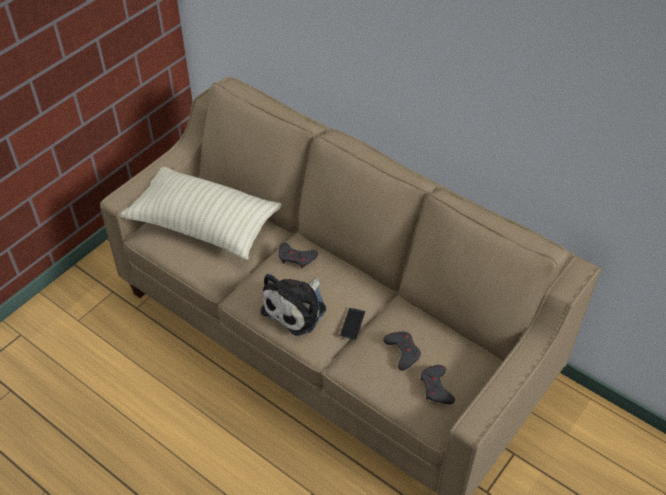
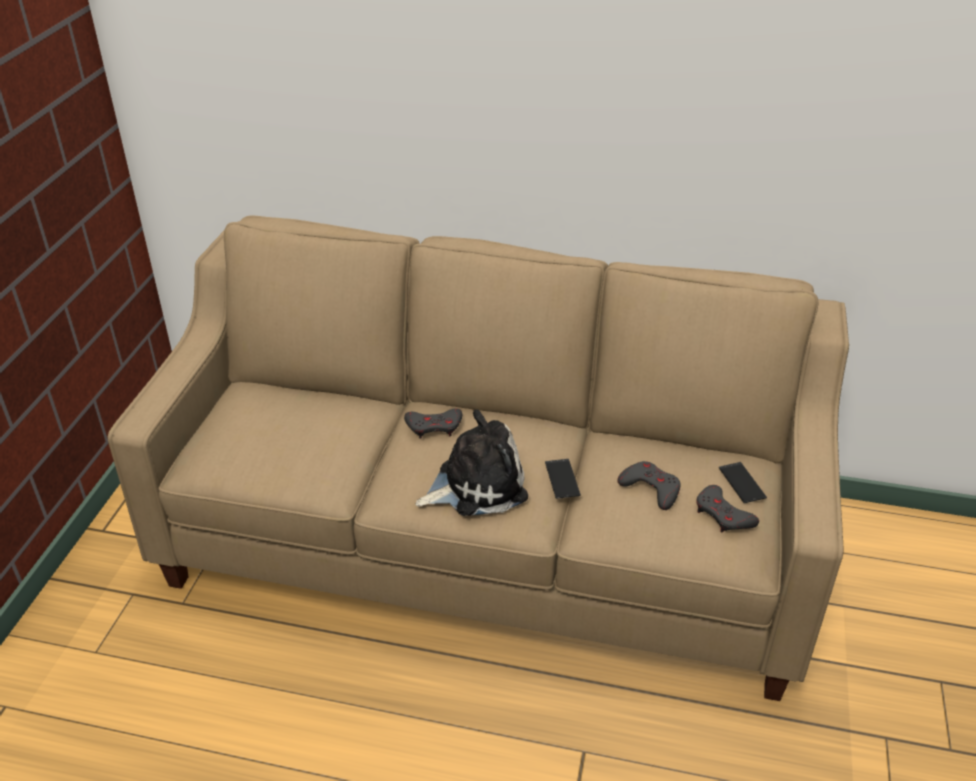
camera: 25 degrees left, 10 degrees down
(204, 225) = (276, 427): beige pillow -> none
(297, 308) = (476, 485): plush toy -> plush toy turned 120 degrees counterclockwise
(466, 370) = (742, 483): none -> phone

